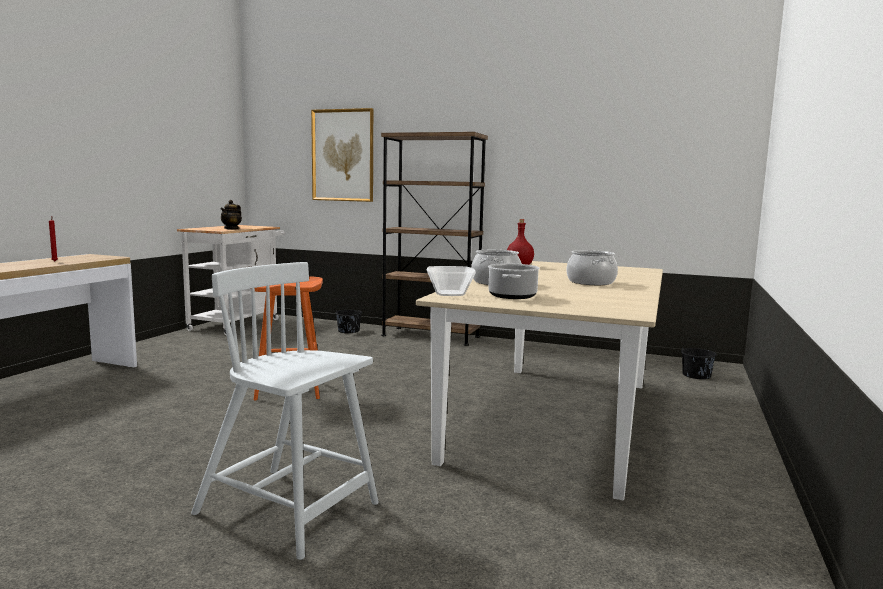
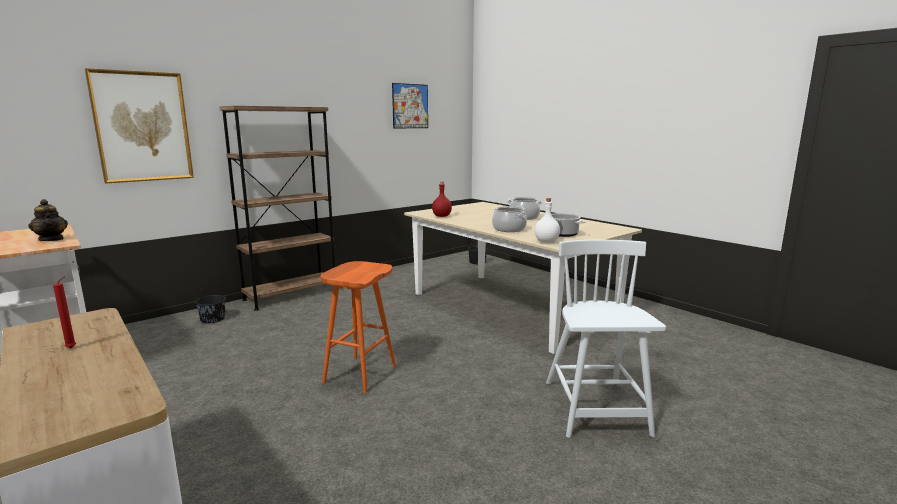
camera: 60 degrees left, 5 degrees up
(289, 510) = (595, 409): white chair -> white chair turned 120 degrees clockwise
(450, 293) = (546, 241): bowl -> white bottle
(635, 129) = (410, 106): none -> picture

